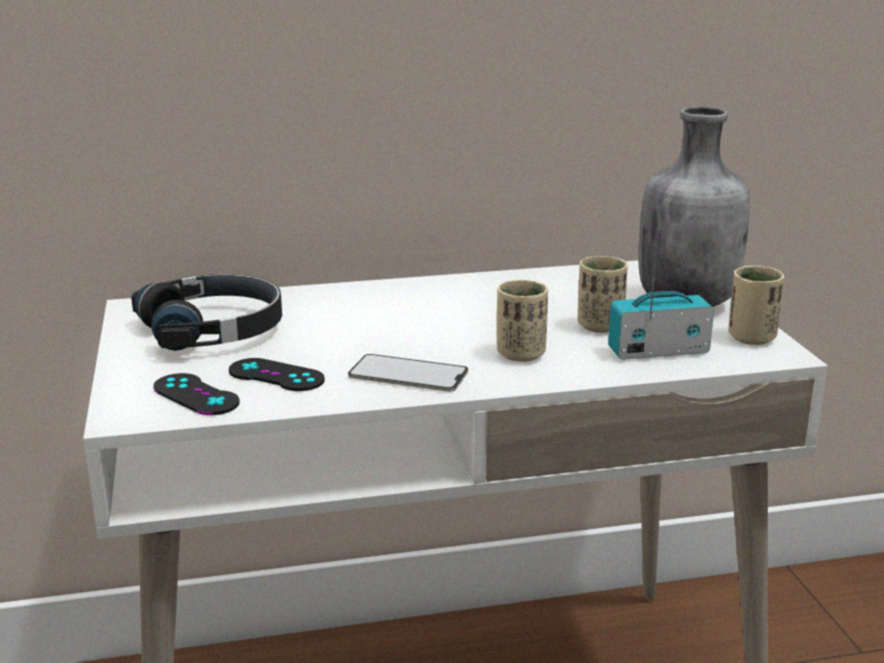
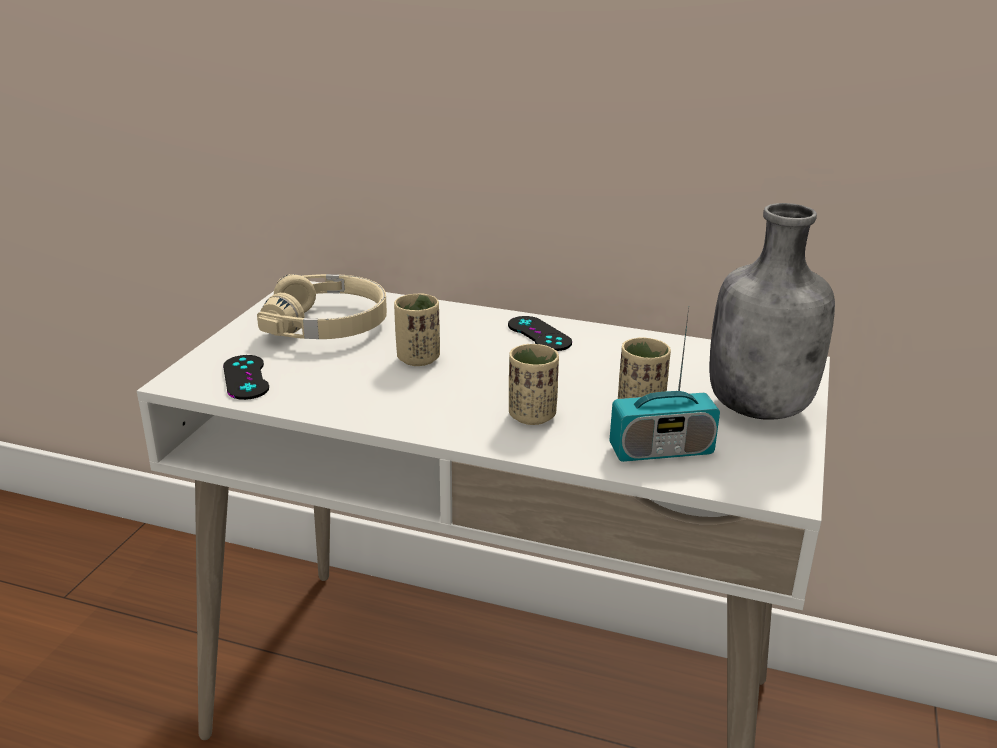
camera: 30 degrees right, 5 degrees up
(214, 330) = (328, 324): black headphones -> beige headphones
(276, 375) = (319, 377): black game controller -> black game controller (539, 334)
(408, 374) = (416, 406): phone -> none
(658, 351) = (661, 450): radio -> radio turned 150 degrees clockwise
(751, 338) = (776, 465): beige cup -> beige cup (418, 359)

